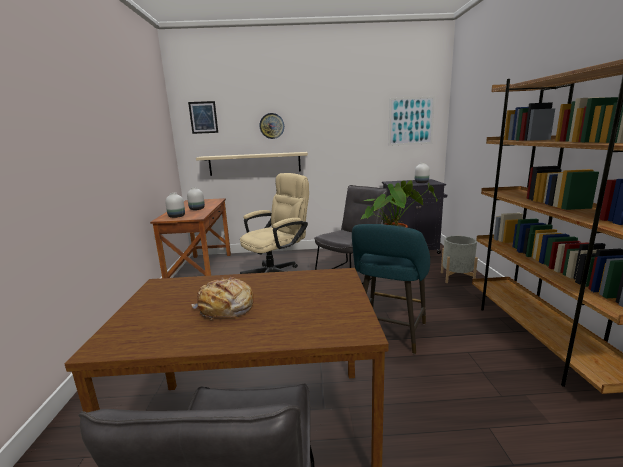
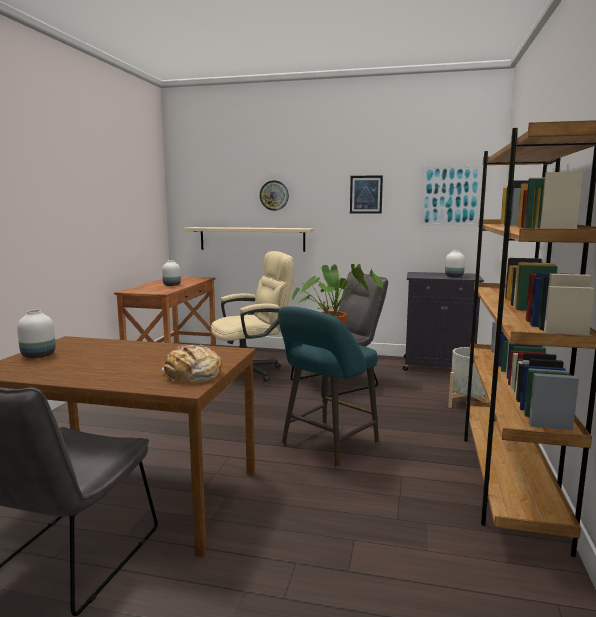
camera: 15 degrees right, 5 degrees down
(176, 216) = (143, 290): white vase -> white vase (38, 356)
(203, 117) = (199, 183): picture -> picture (366, 194)
(226, 308) = (101, 361): bread -> bread (192, 375)

